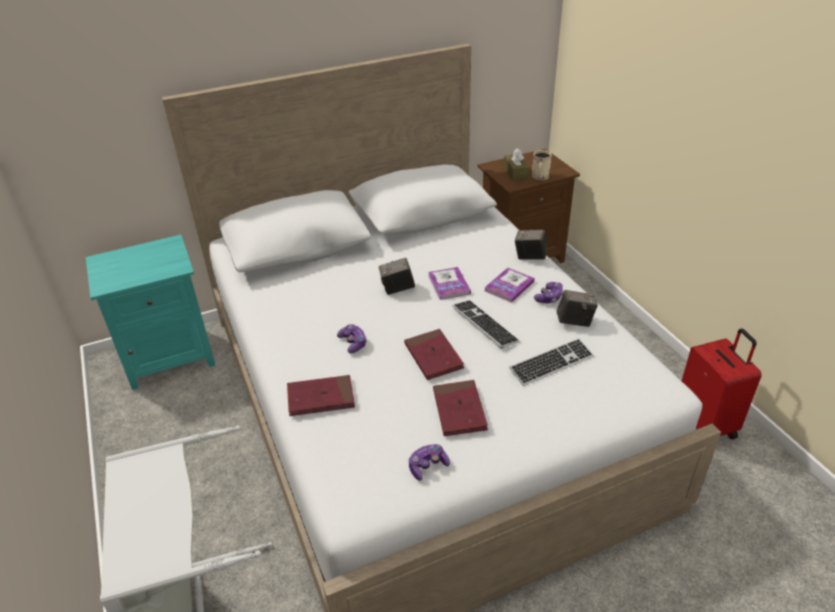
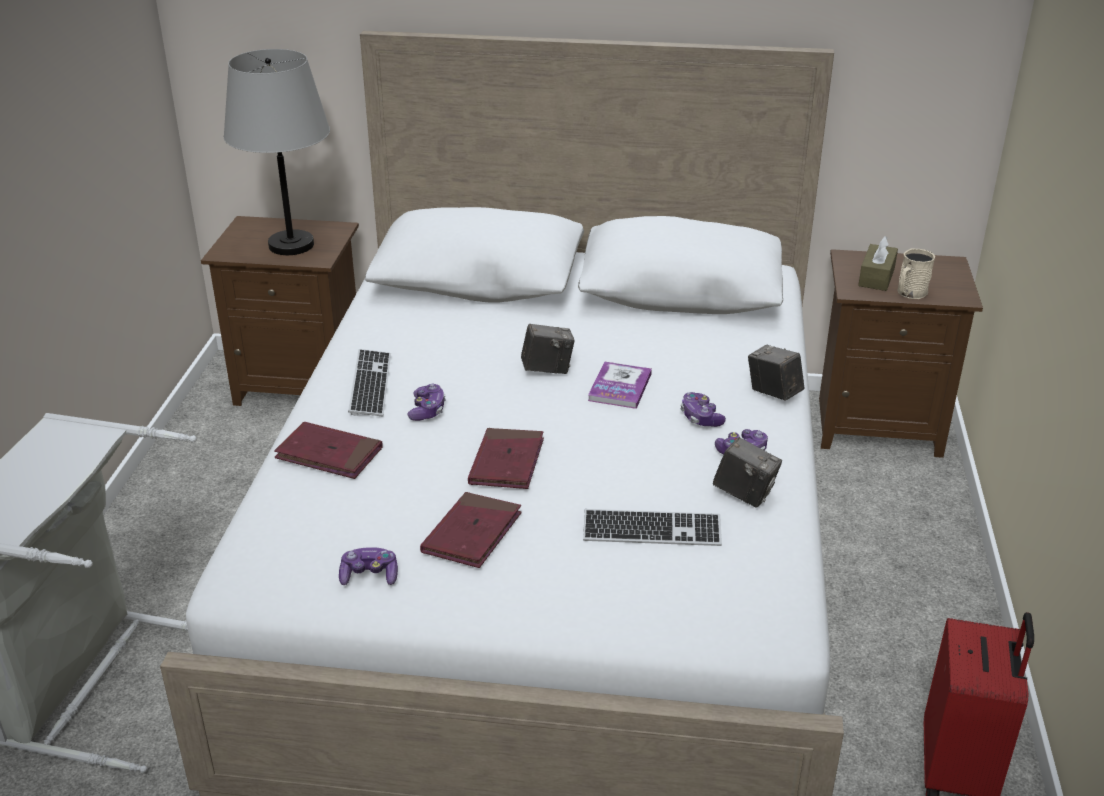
camera: 30 degrees right, 5 degrees down
(149, 265) = (292, 245): none -> grey table lamp
(169, 357) = (301, 384): turquoise nightstand -> brown nightstand
(397, 289) = (547, 369): camera -> camera turned 150 degrees clockwise
(484, 325) = (613, 451): keyboard -> keyboard (370, 385)
(509, 286) = (700, 418): book -> game controller

